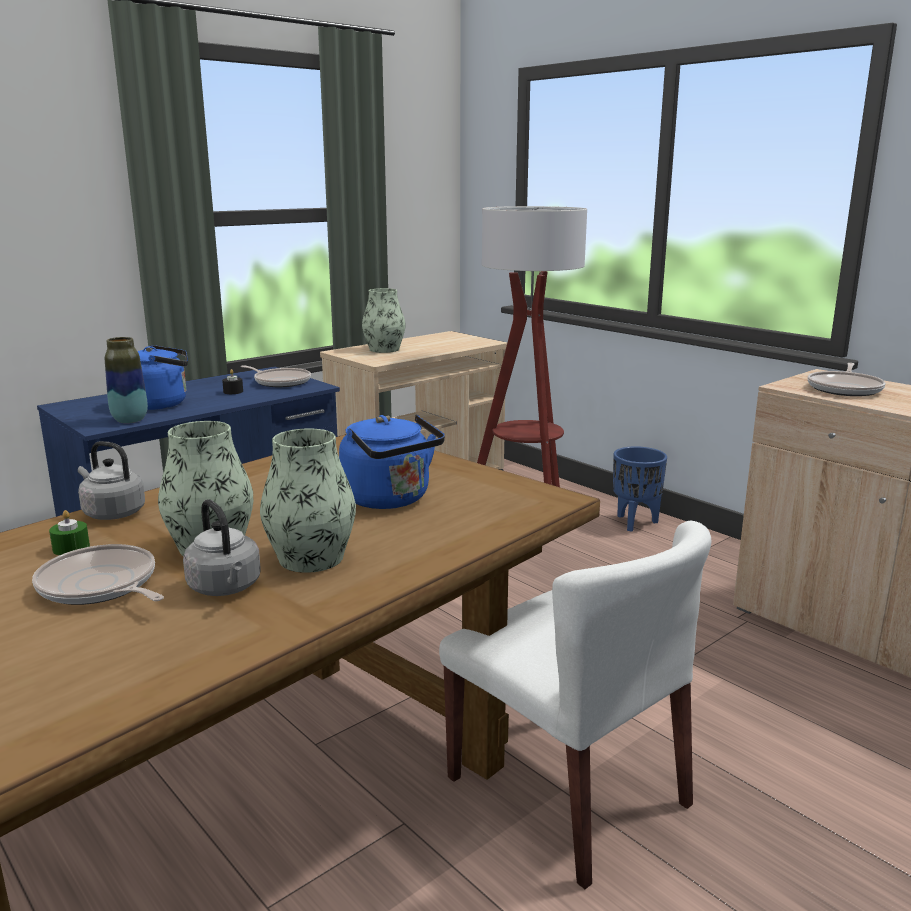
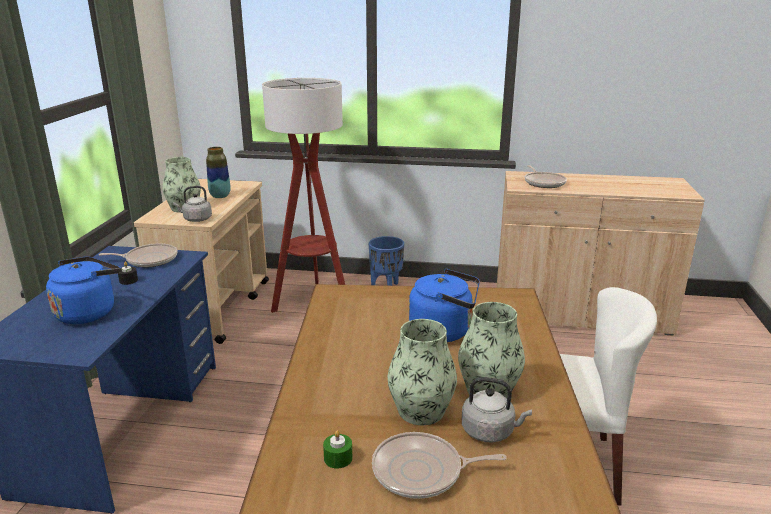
camera: 40 degrees left, 5 degrees up
(112, 513) = (300, 419): grey kettle -> grey kettle (196, 219)
(130, 420) = (96, 337): vase -> vase (220, 196)

